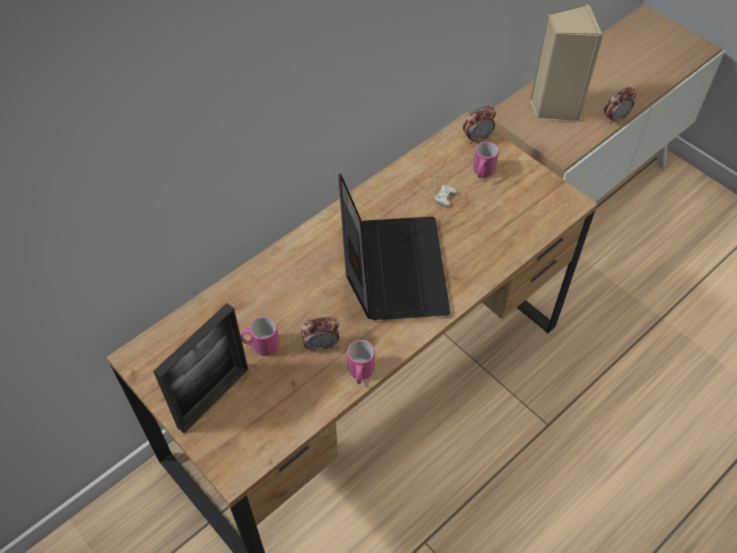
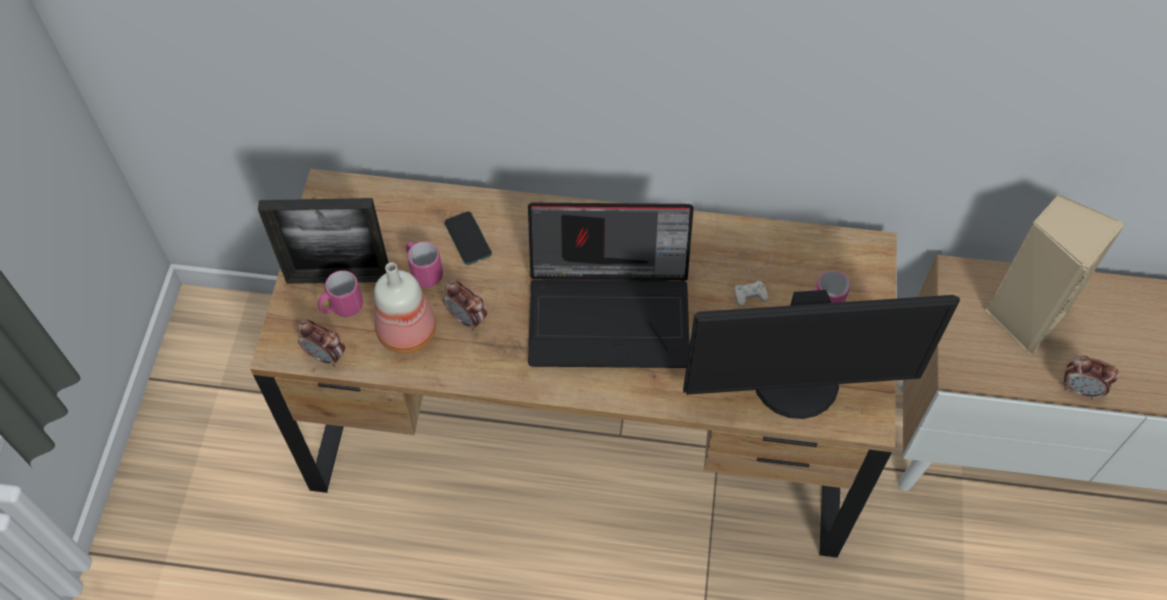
camera: 50 degrees right, 5 degrees up
(262, 305) = (468, 239): none -> phone
(295, 385) = (406, 330): none -> bottle
(360, 373) = (465, 373): pink mug -> pink mug (342, 308)
(391, 267) = (611, 311): laptop -> laptop turned 45 degrees clockwise
(477, 138) = (866, 268): alarm clock -> alarm clock (326, 356)
(522, 217) = (797, 384): none -> monitor

